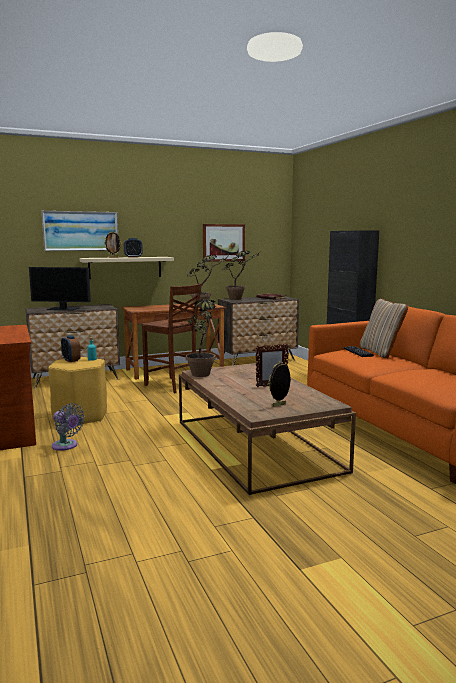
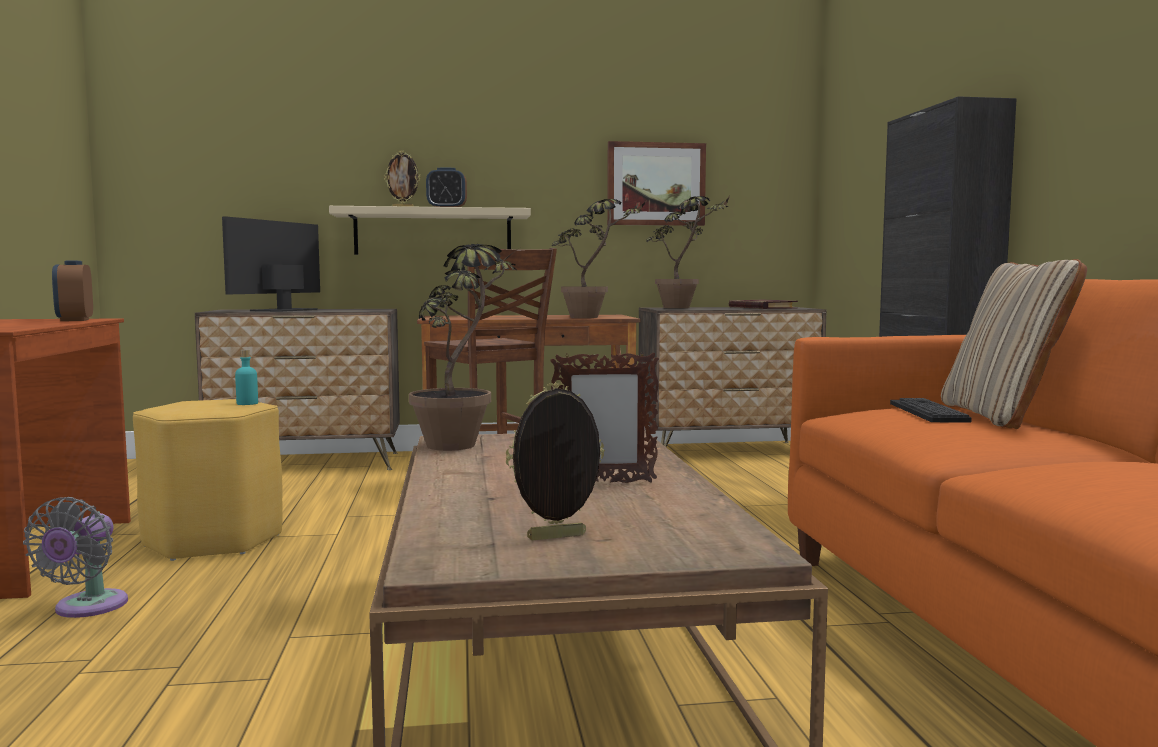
camera: 15 degrees right, 5 degrees down
(63, 309) = (283, 310): monitor -> monitor turned 90 degrees clockwise
(66, 446) = (86, 608): grey fan -> grey fan turned 45 degrees clockwise
(71, 360) = (200, 403): alarm clock -> alarm clock (75, 320)
(81, 231) = (341, 153): picture -> none

